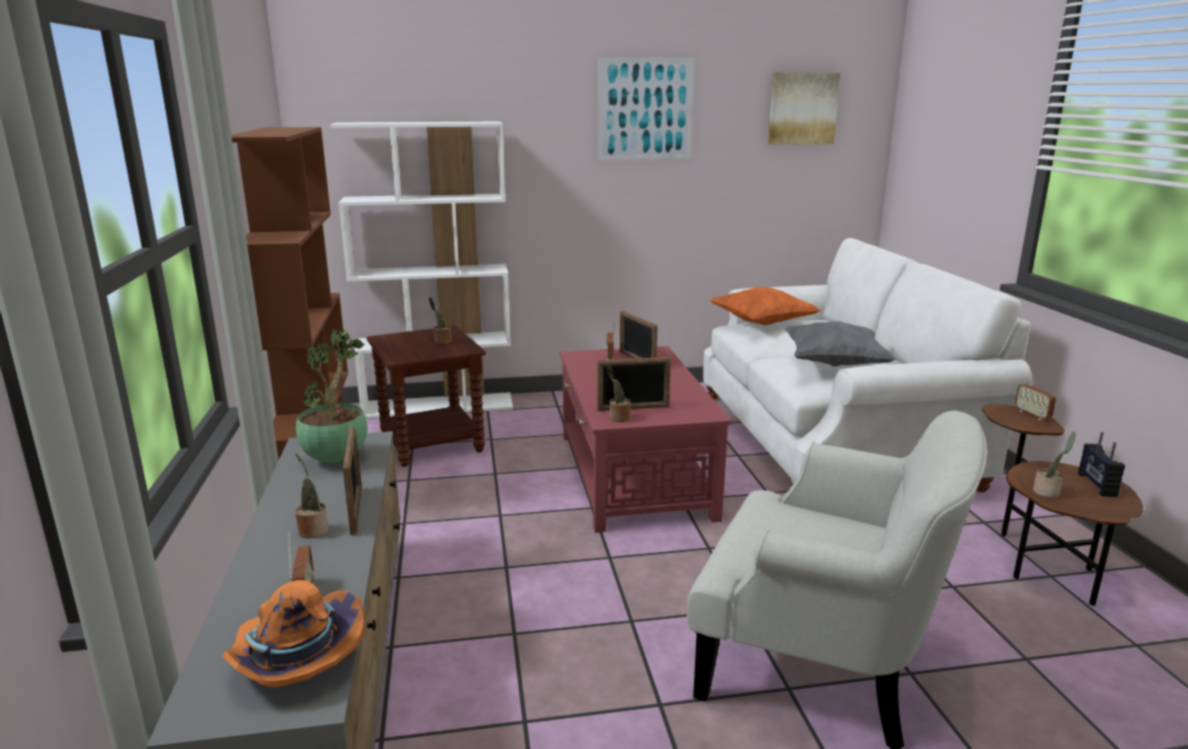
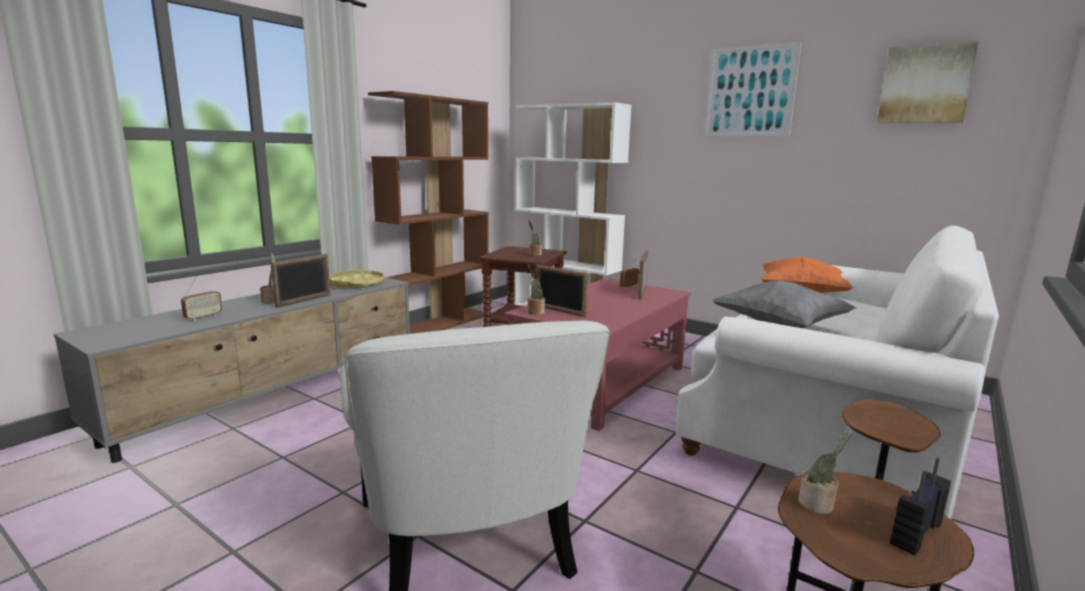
camera: 45 degrees right, 5 degrees down
(294, 659) = (140, 332): orange hat -> none
(336, 458) = (356, 283): potted plant -> yellow tray
(1032, 415) = (914, 424): radio -> none

